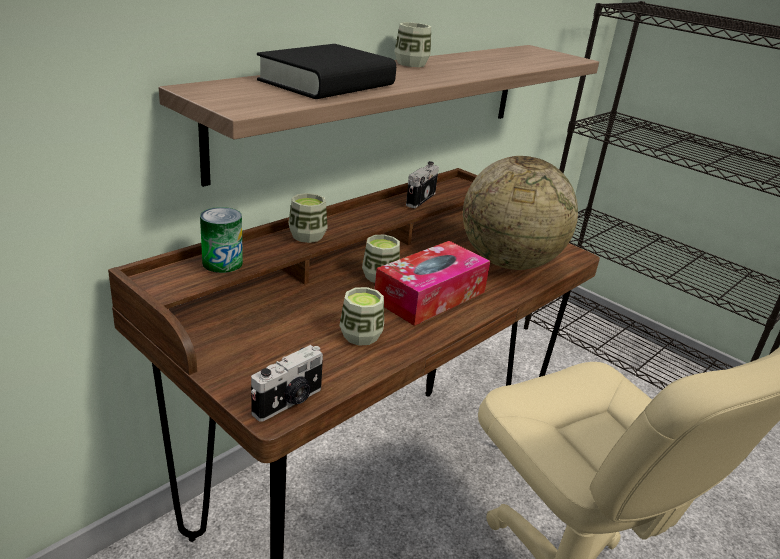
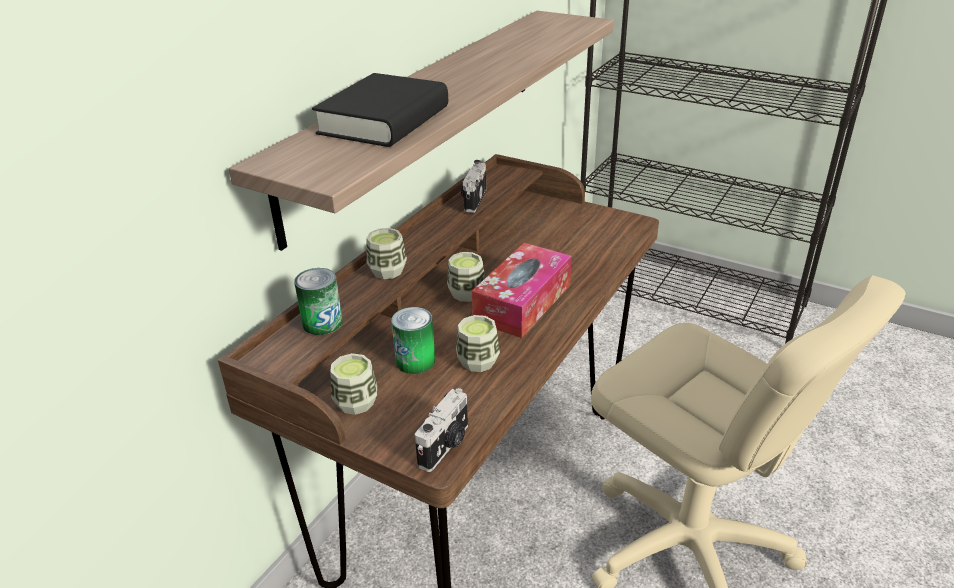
camera: 10 degrees left, 5 degrees up
(300, 321) = (415, 361): none -> can
(411, 64) = (444, 70): cup -> cup (356, 402)
(509, 262) = (579, 247): globe -> none

